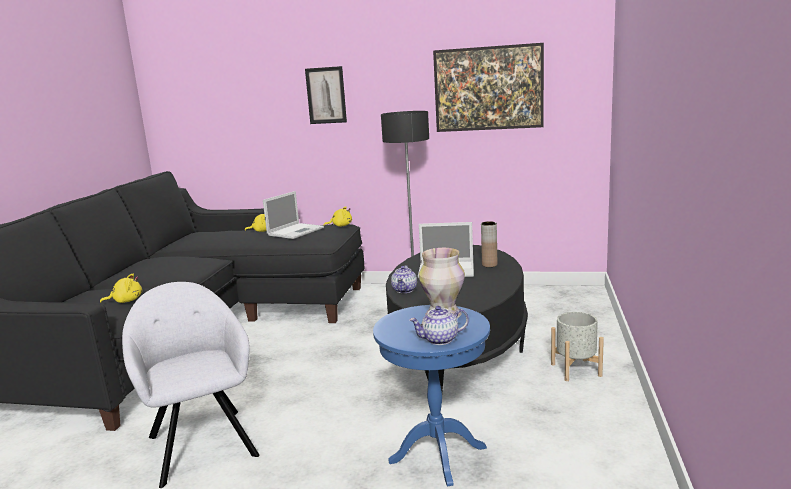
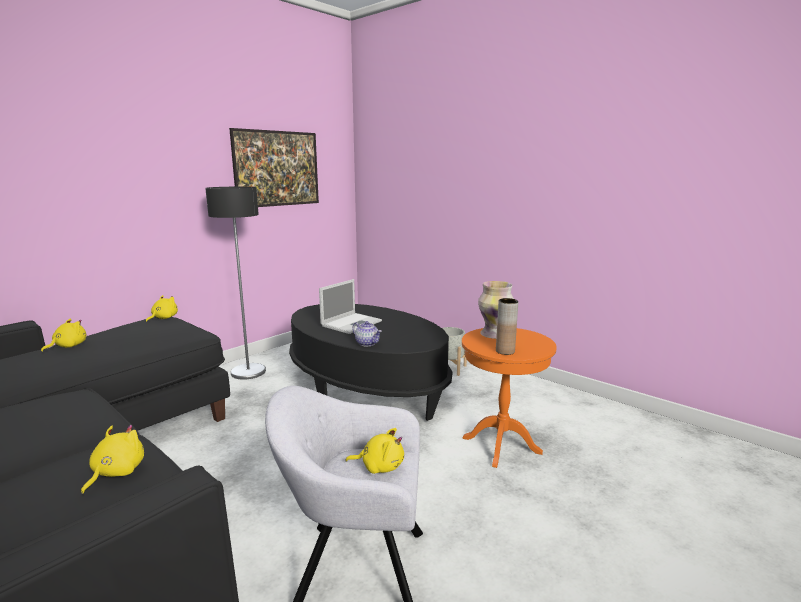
camera: 60 degrees left, 0 degrees up
(202, 366) = (379, 466): none -> yellow plush toy
(296, 231) = (130, 333): laptop -> none
(326, 95) = (108, 166): picture -> none
(437, 454) = (501, 445): blue side table -> orange side table
(440, 340) = (538, 345): teapot -> none
(489, 265) = (368, 312): brown vase -> brown vase (505, 351)

